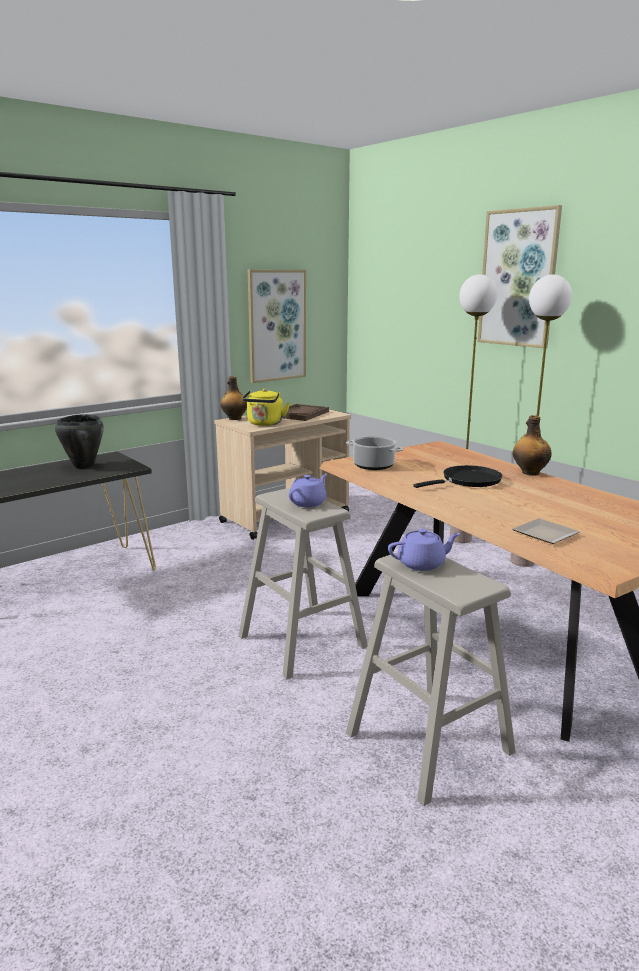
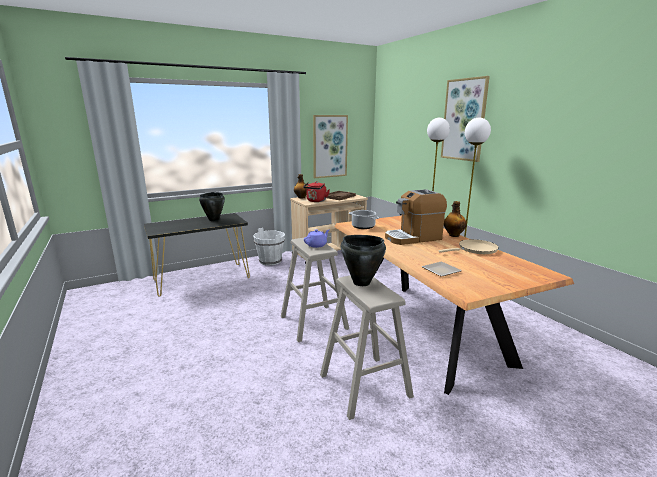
camera: 10 degrees right, 0 degrees up
(184, 537) = (270, 261): none -> white bucket
(265, 424) = (316, 201): yellow kettle -> red kettle
(422, 564) = (361, 282): purple teapot -> black cooking pot
(468, 481) = (413, 238): black frying pan -> coffee machine
(577, 495) = (475, 249): none -> beige frying pan

